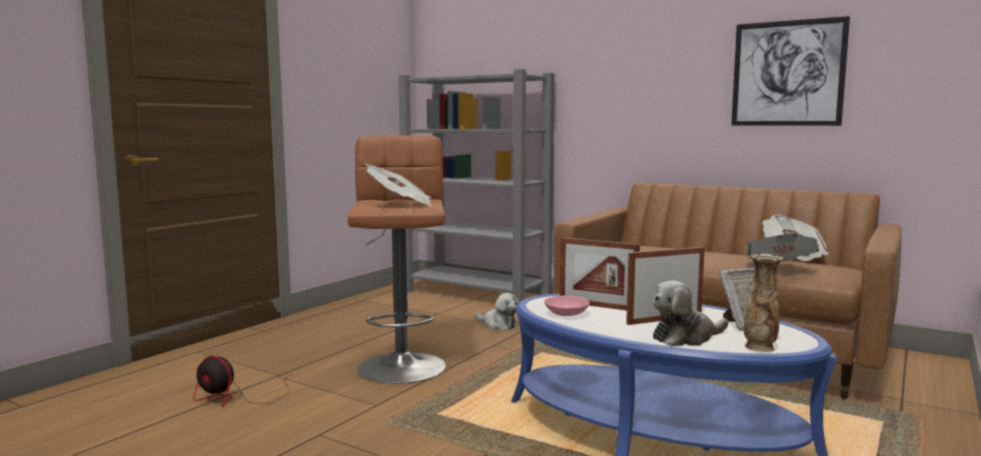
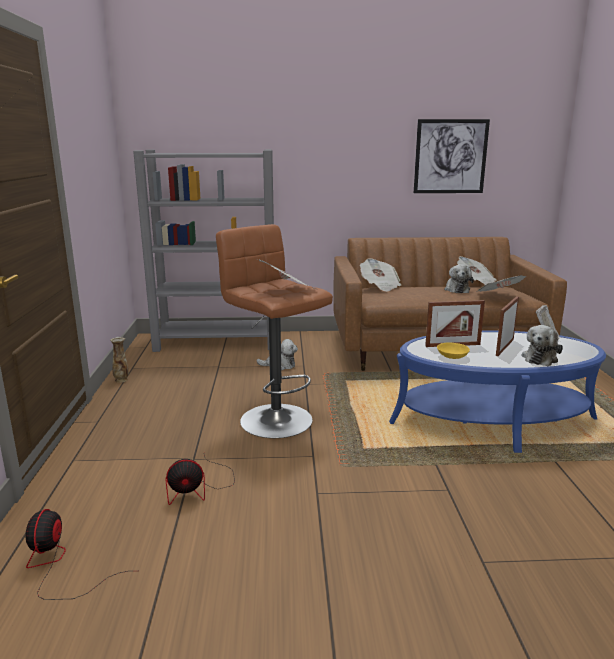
camera: 35 degrees left, 10 degrees up
(61, 413) = (59, 565): none -> fan
(565, 313) = (451, 356): pink bowl -> yellow bowl
(638, 242) = (380, 286): none -> newspaper
(735, 256) = (456, 289): none -> plush toy
(760, 347) = (581, 355): vase -> vase (121, 380)

